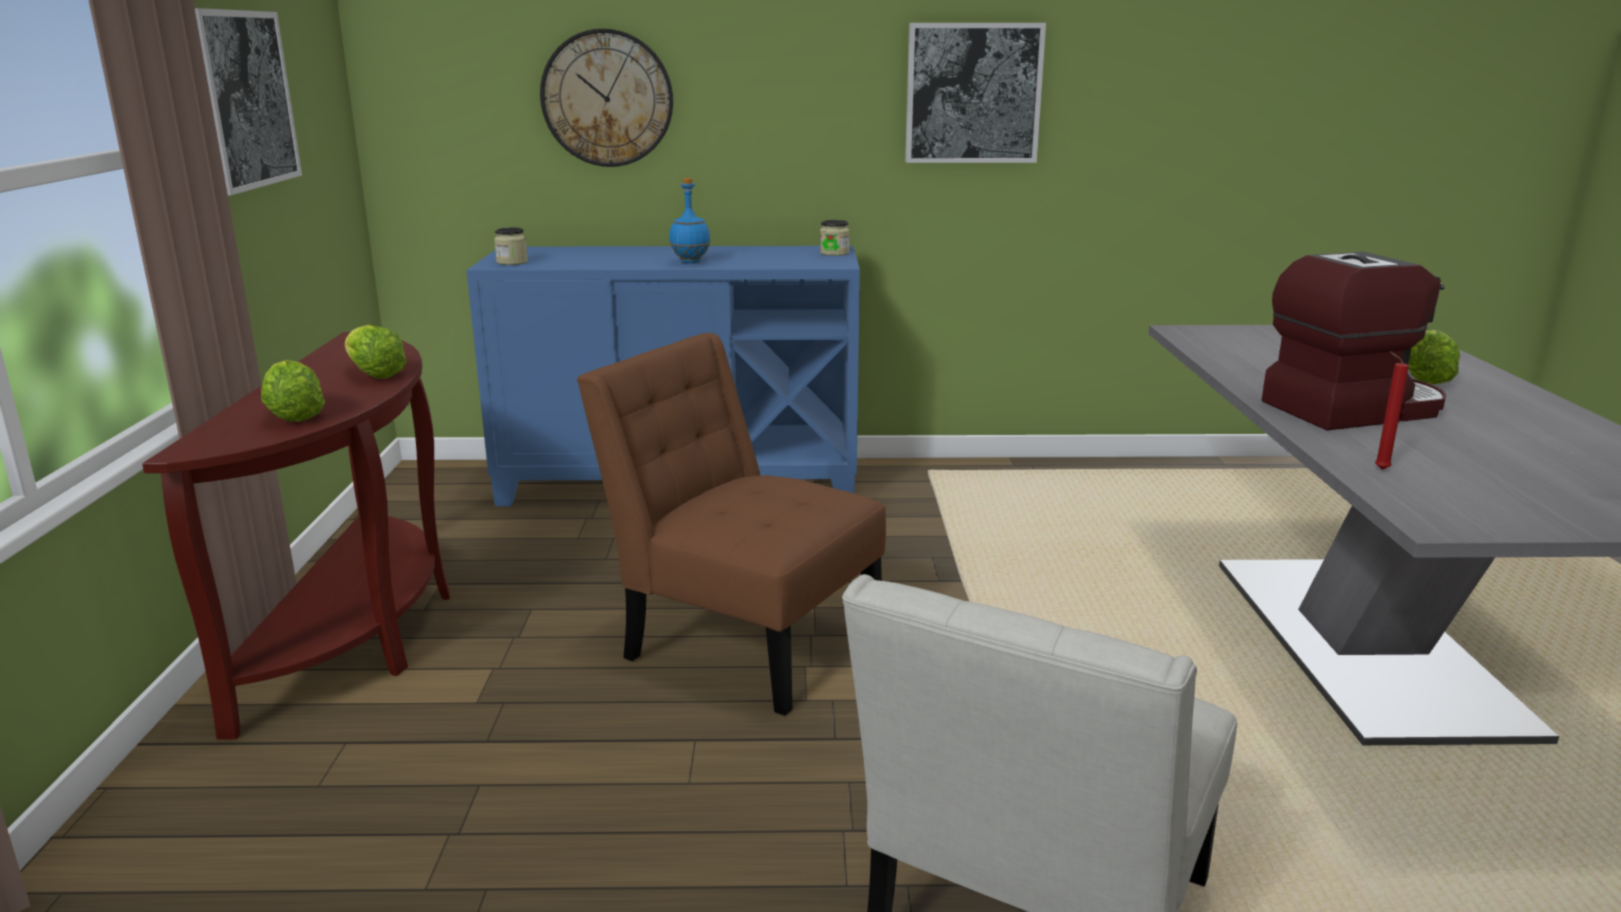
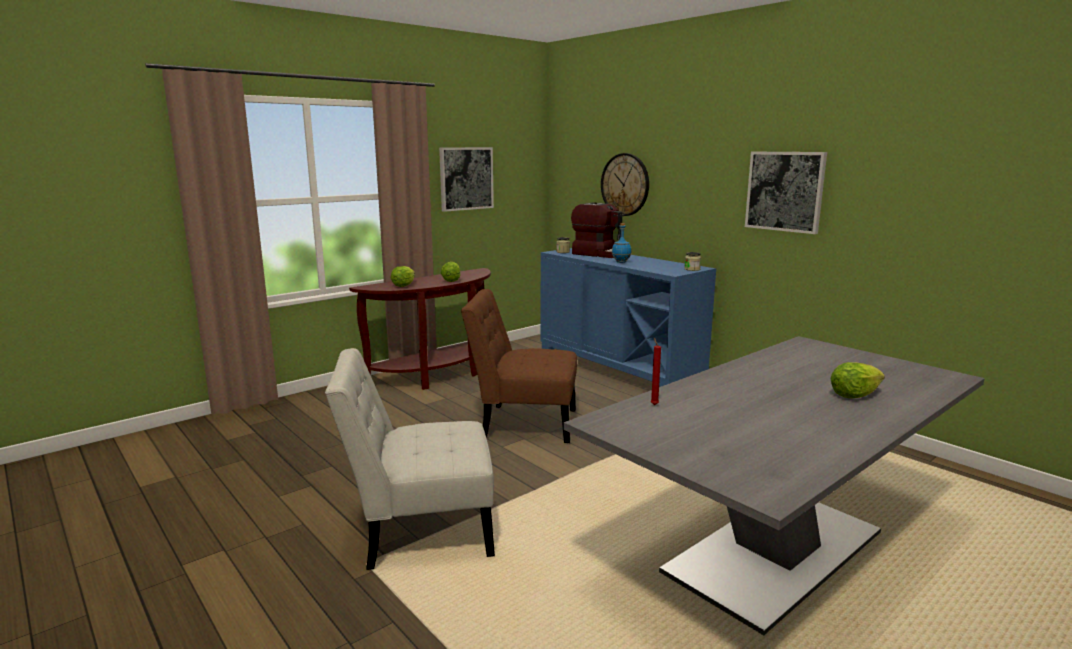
camera: 50 degrees right, 5 degrees down
(743, 641) = (523, 423): brown chair -> brown chair turned 75 degrees counterclockwise
(1352, 408) = (747, 388): coffee machine -> coffee machine (600, 254)

